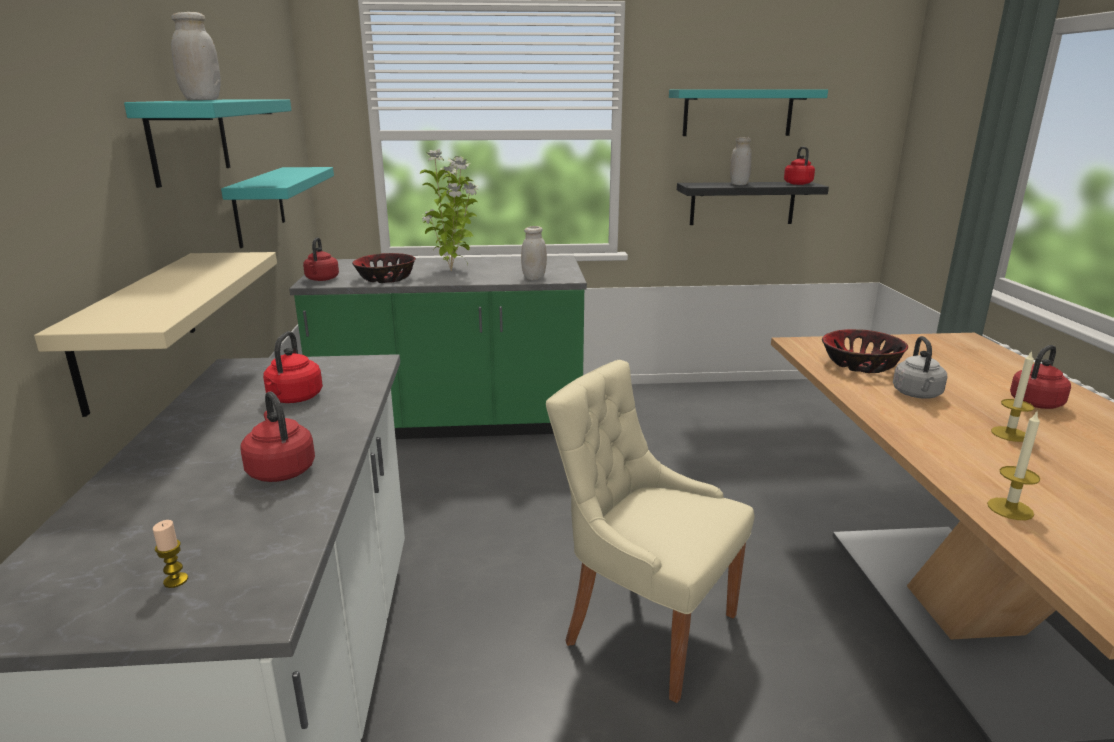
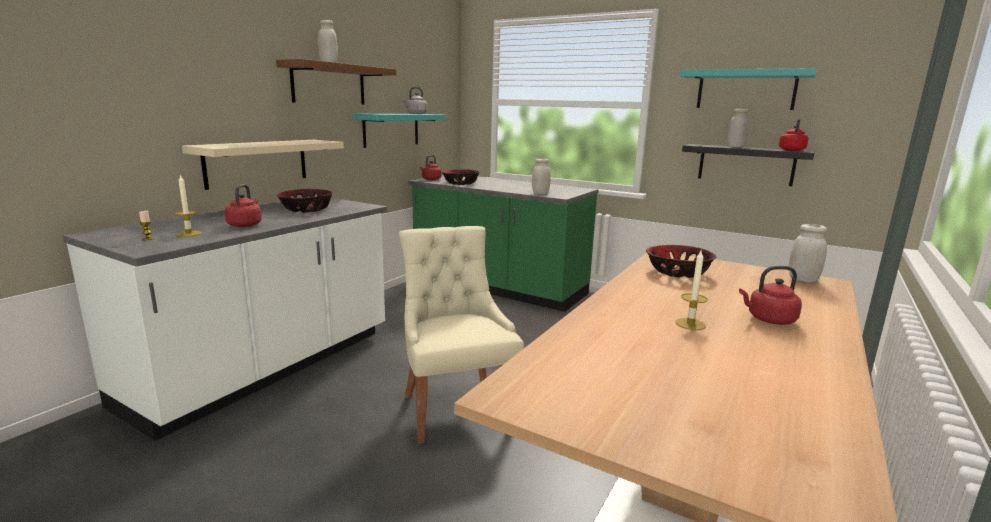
camera: 35 degrees right, 5 degrees down
(189, 139) = (329, 84): turquoise shelf -> brown shelf
(294, 399) = (306, 209): red kettle -> bowl
(453, 271) = (504, 185): potted plant -> none
(917, 395) = (676, 292): grey kettle -> grey kettle (415, 114)
(951, 343) = (803, 280): none -> white jar
(1010, 509) = (571, 346): candle -> candle (189, 234)

